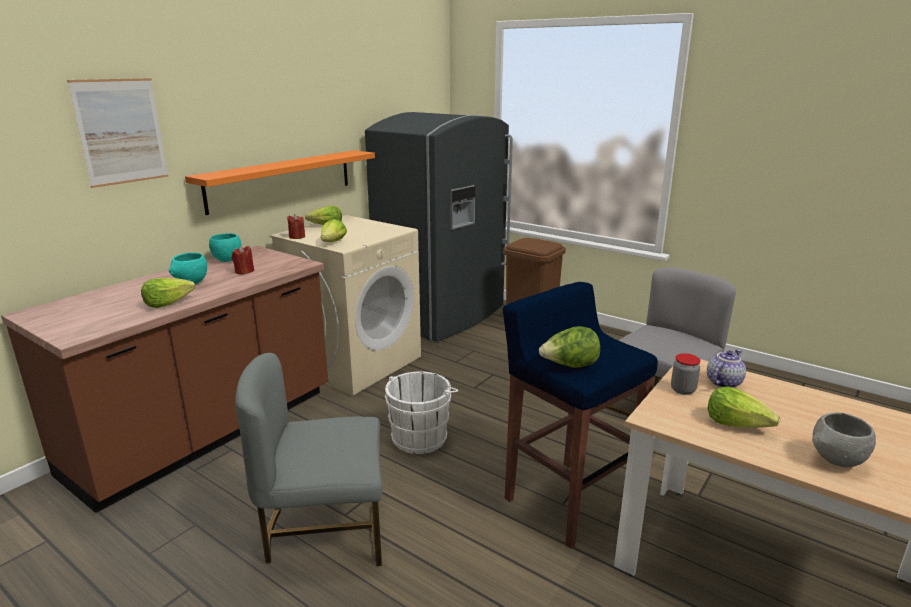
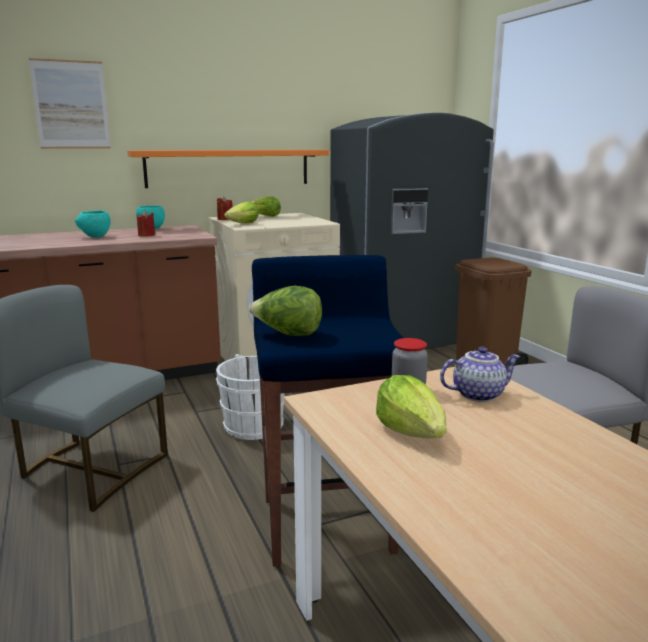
camera: 30 degrees right, 5 degrees down
(168, 303) = (53, 243): lettuce -> none
(835, 461) = (478, 505): grey bowl -> none

